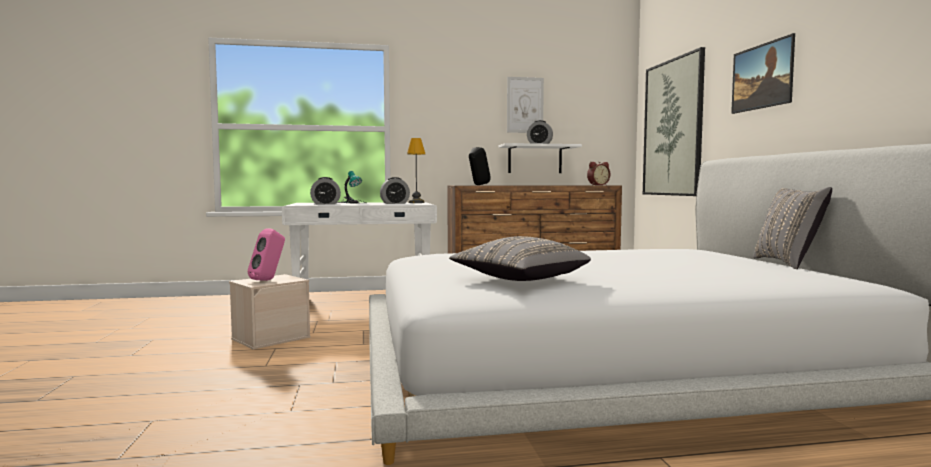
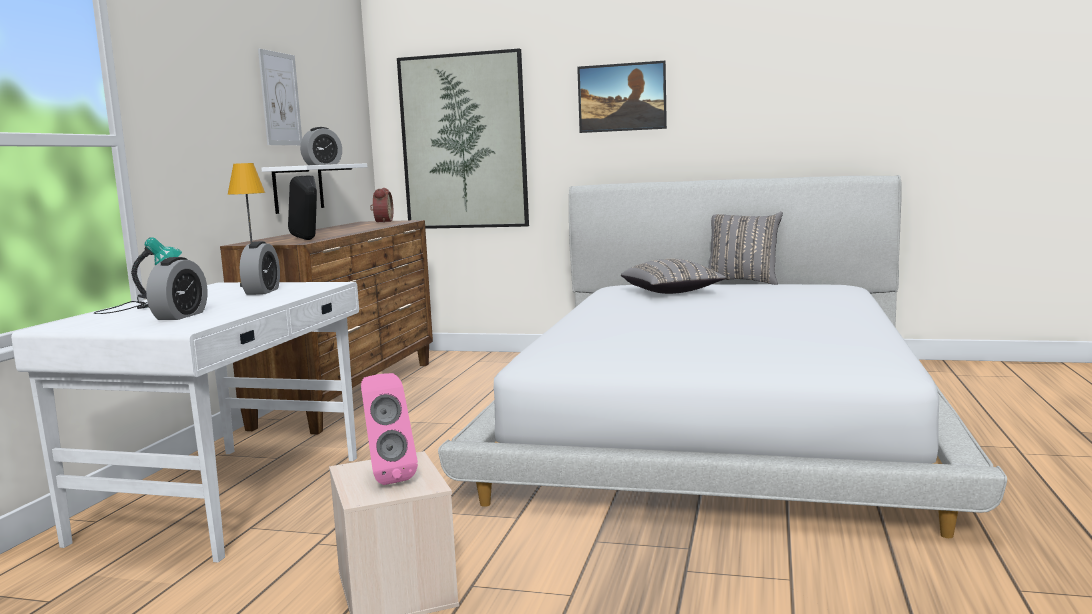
camera: 65 degrees left, 5 degrees up
(519, 279) = (811, 337): grey pillow -> grey pillow (671, 293)

